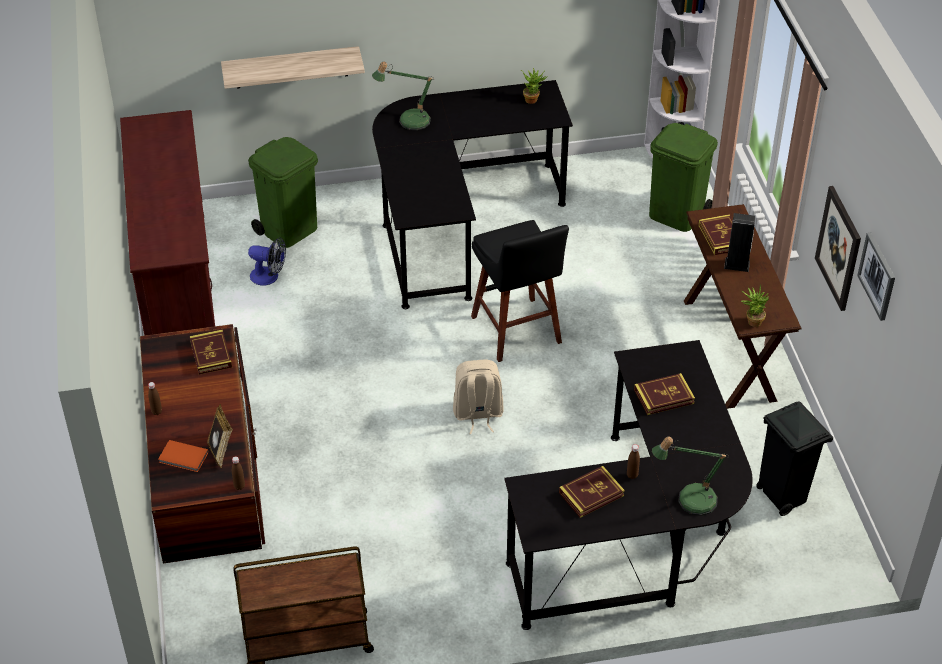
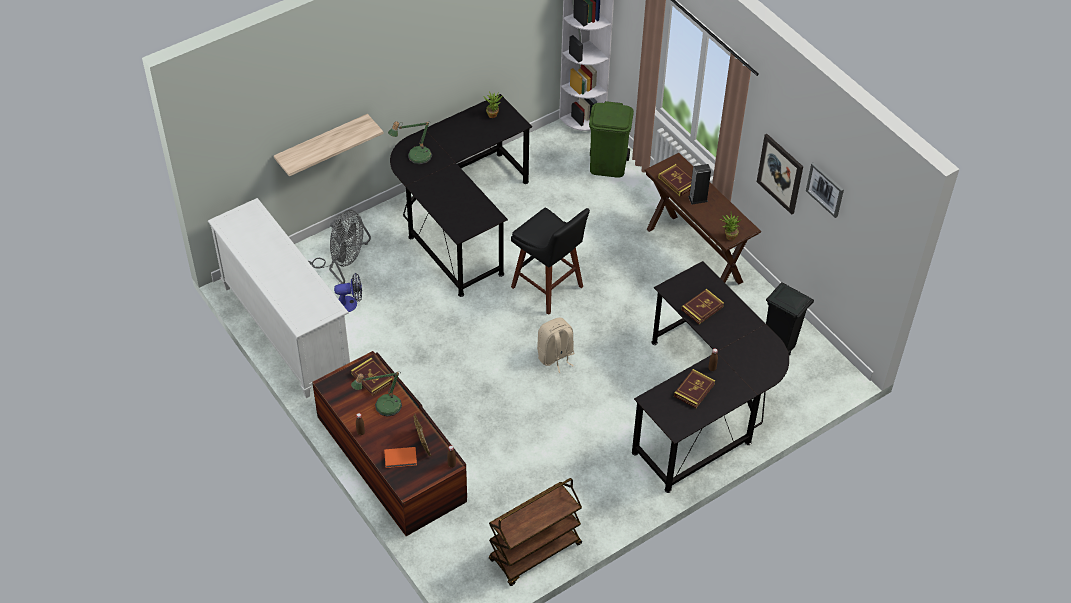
camera: 25 degrees left, 5 degrees up
(178, 283) = (286, 330): red dresser -> white dresser
(289, 229) = (342, 262): green trash can -> grey fan
(690, 499) = (755, 372): table lamp -> table lamp (383, 406)

